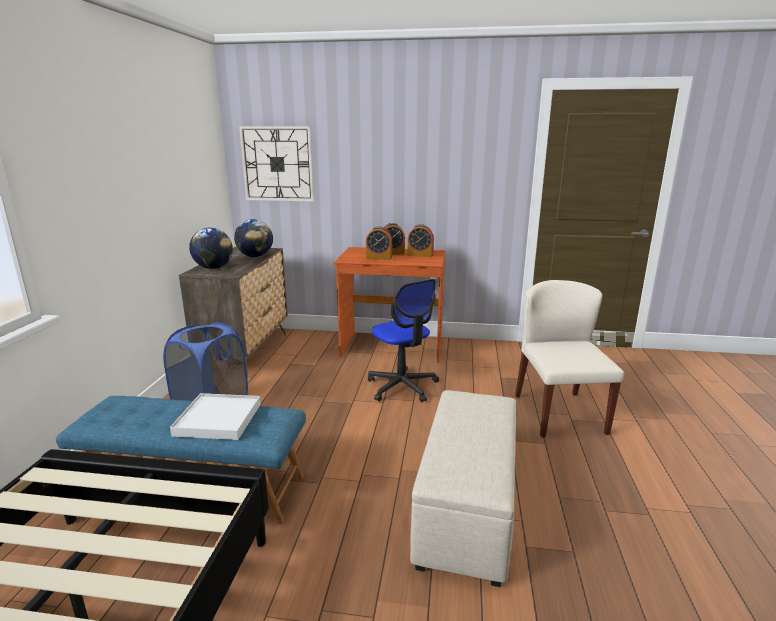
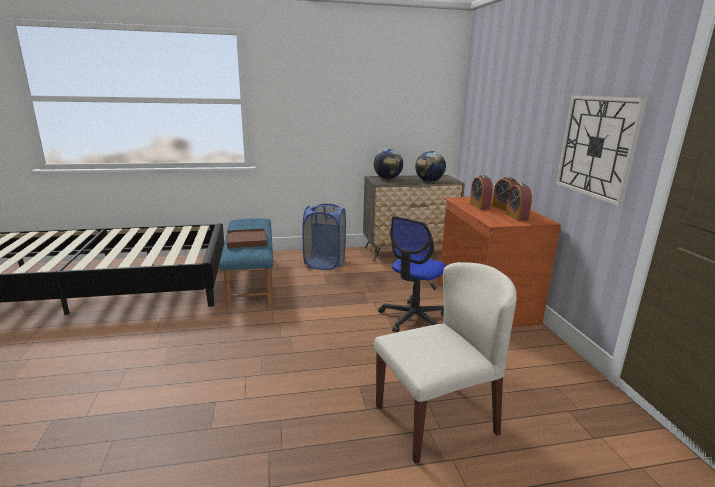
camera: 70 degrees right, 0 degrees up
(218, 419) = (247, 240): white tray -> brown tray
(277, 164) = (482, 110): wall clock -> wall clock (597, 146)
(467, 508) = (254, 370): beige ottoman -> none

